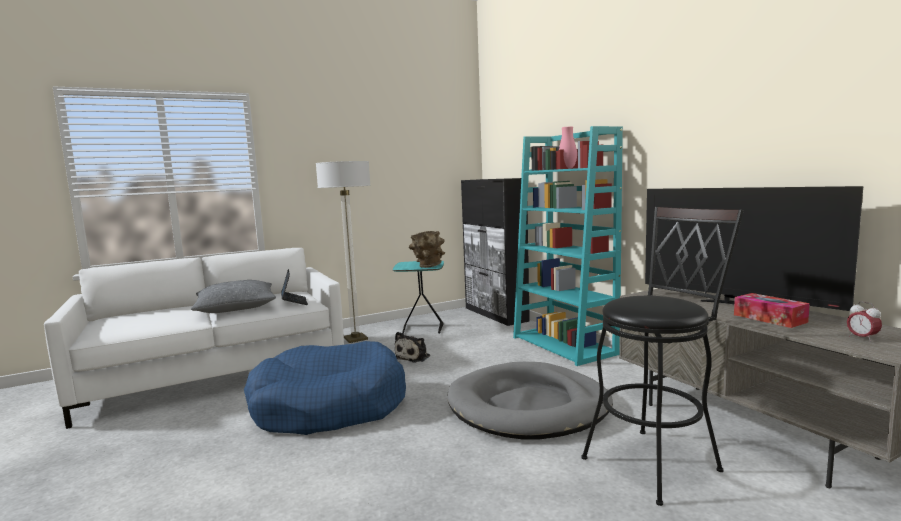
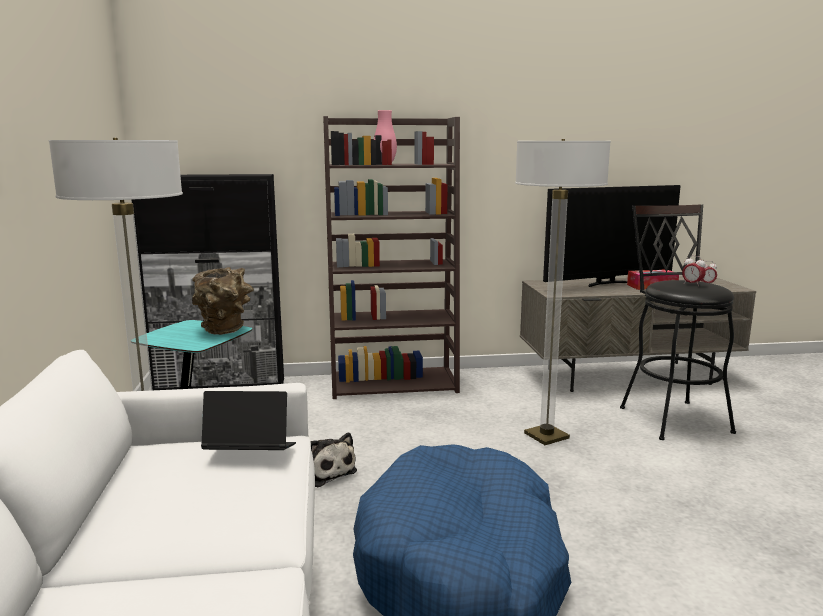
camera: 70 degrees left, 5 degrees up
(236, 307) = (186, 523): grey pillow -> none
(529, 406) = (546, 436): grey dog bed -> floor lamp
(564, 345) = (394, 383): turquoise bookcase -> brown bookcase
(654, 302) = (692, 284): none -> alarm clock

